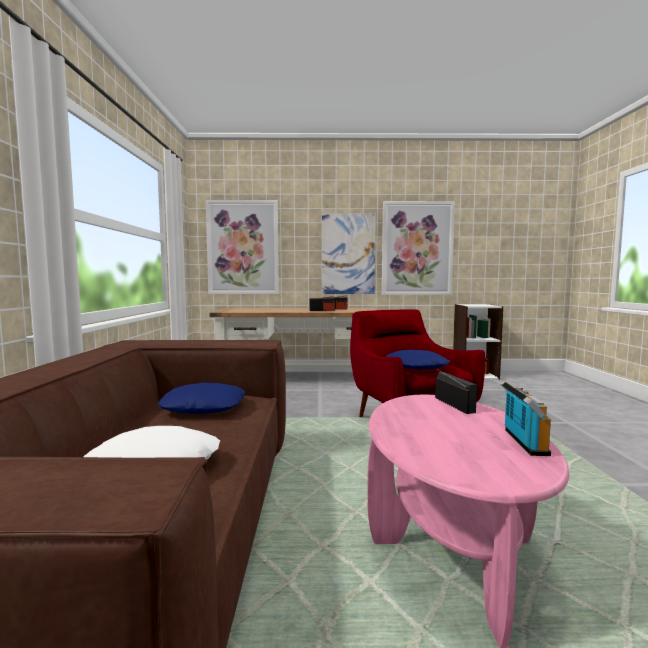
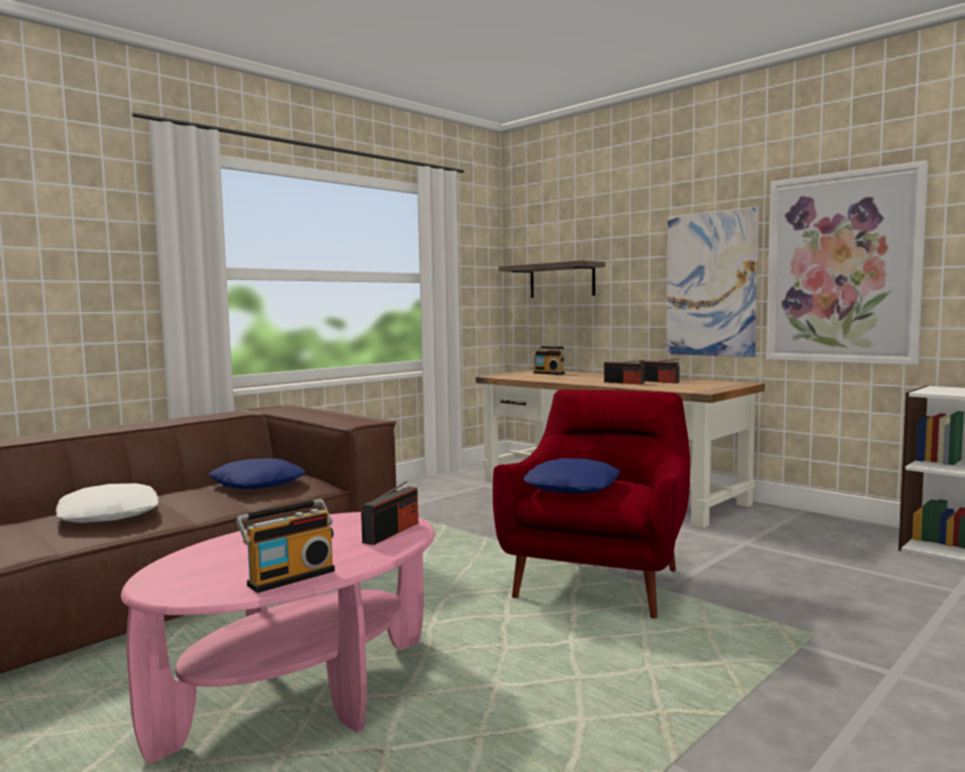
camera: 45 degrees right, 0 degrees up
(243, 247) = (562, 280): picture -> shelf
(249, 309) = (550, 373): none -> radio

